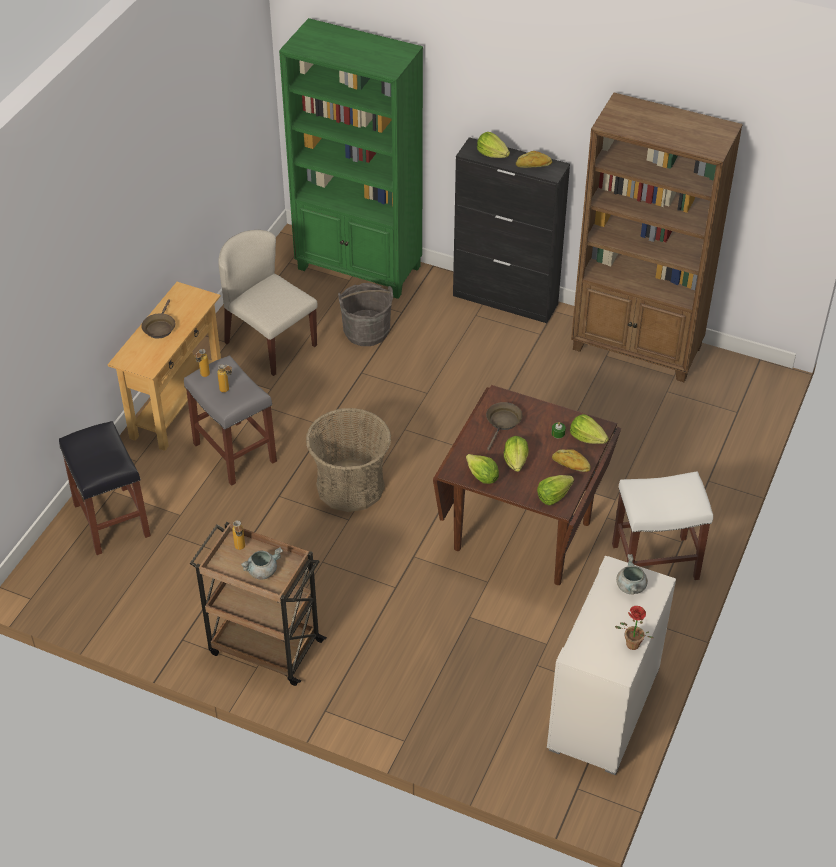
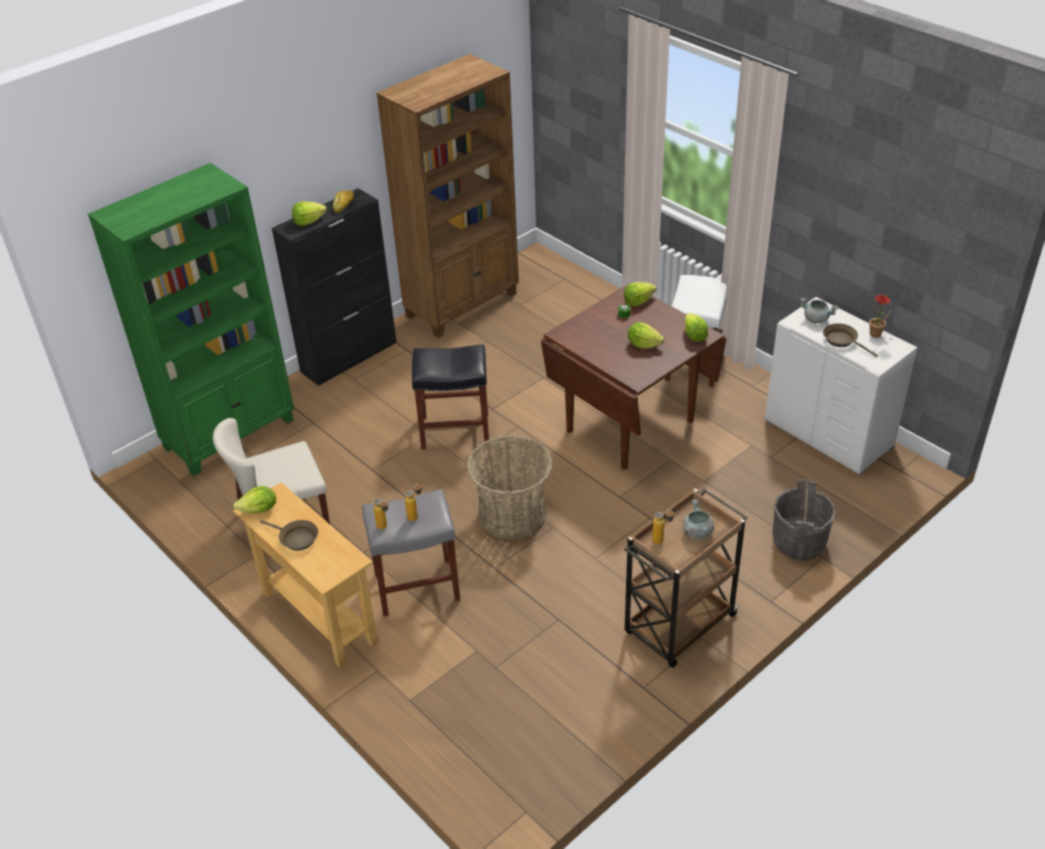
camera: 65 degrees left, 5 degrees down
(111, 519) = (449, 711): black stool -> black stool (454, 431)
(366, 332) = (321, 452): grey bucket -> grey bucket (799, 542)
(482, 477) = (652, 367): lettuce -> lettuce (259, 510)
(503, 423) = (594, 339): brown frying pan -> brown frying pan (842, 341)
(570, 465) = (664, 318): bread -> none

